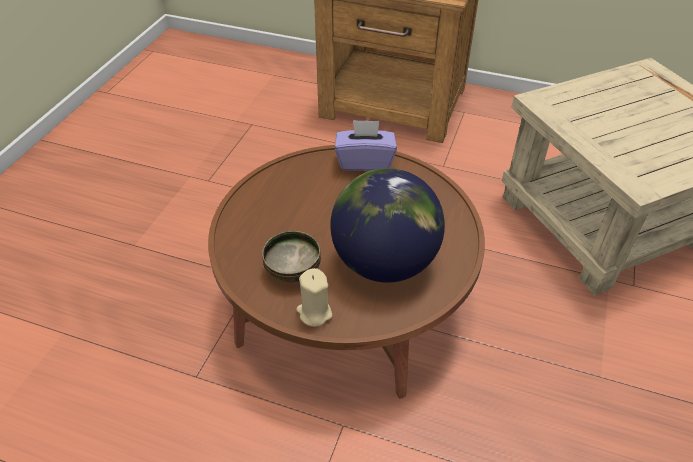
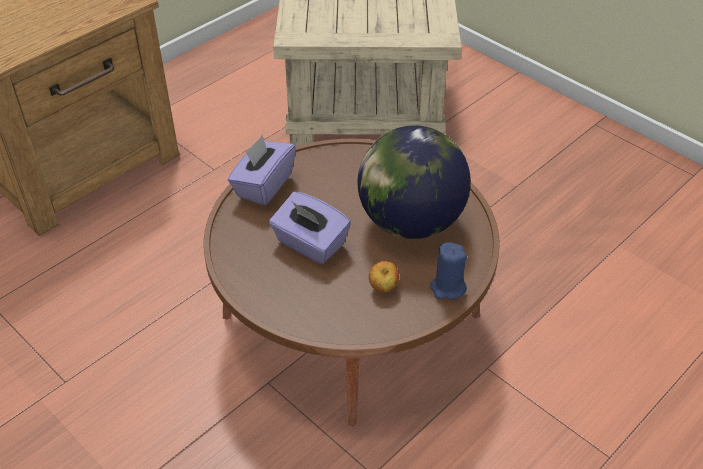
camera: 65 degrees left, 0 degrees up
(294, 270) = (383, 288): bowl -> apple
(314, 313) = (447, 288): beige candle -> blue candle
(318, 210) = (310, 244): none -> purple tissue box

